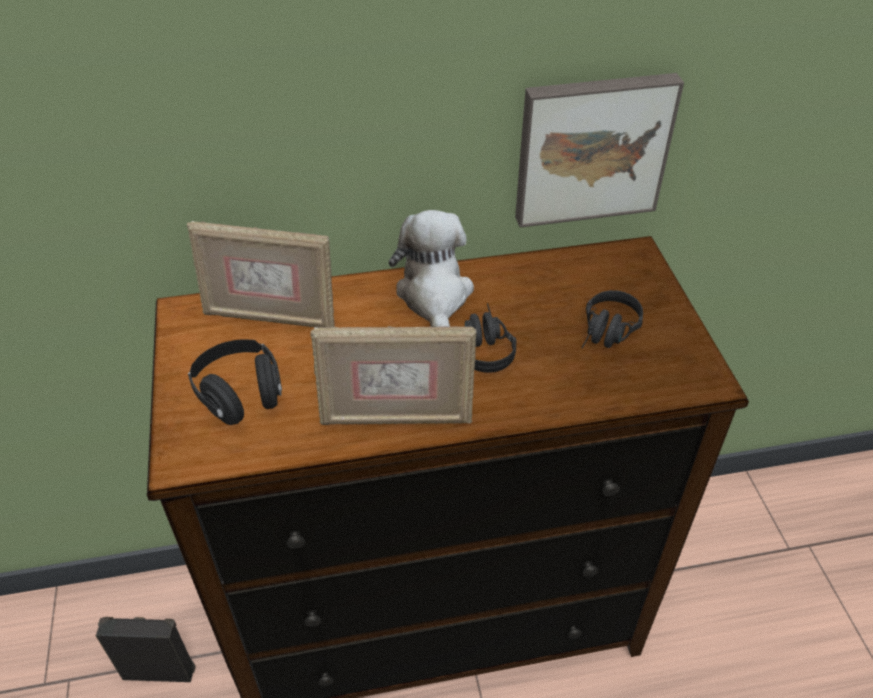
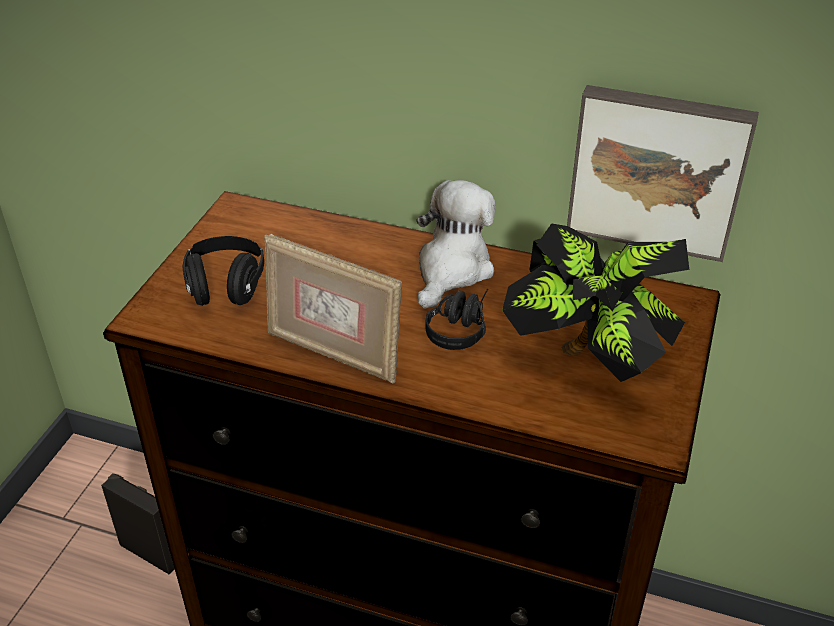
camera: 30 degrees right, 5 degrees down
(270, 317) = (298, 236): picture frame -> none
(607, 334) = (588, 360): black headphones -> potted plant

